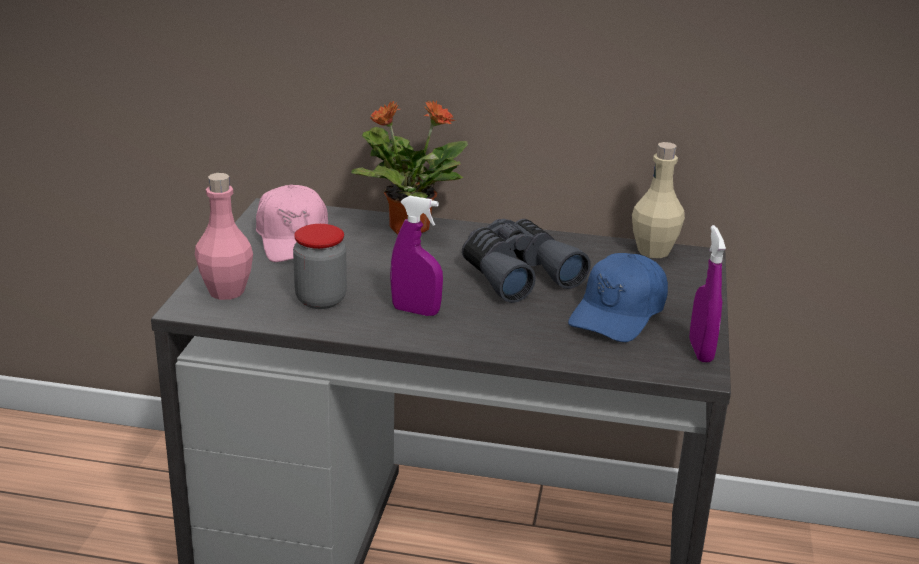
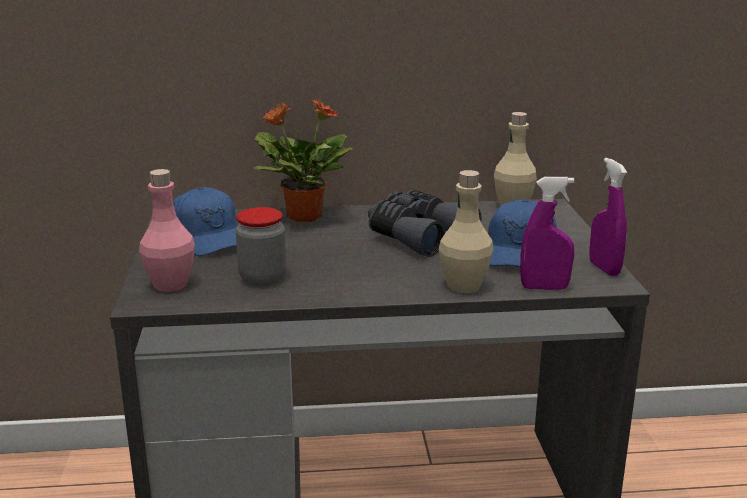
camera: 15 degrees left, 5 degrees down
(295, 240) = (209, 237): pink cap -> blue cap
(415, 311) = (352, 275): purple spray bottle -> purple spray bottle (544, 288)
(526, 345) = (464, 286): none -> beige bottle

